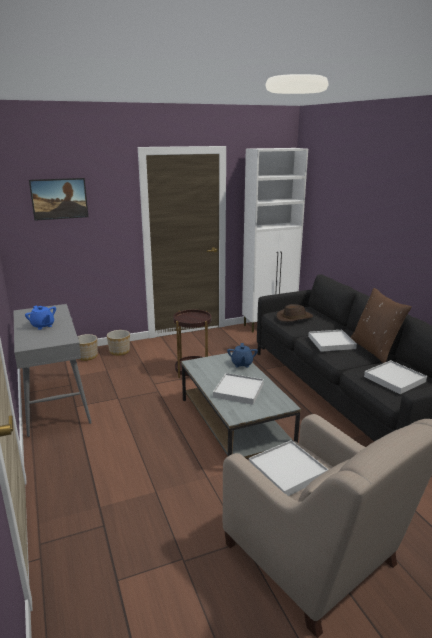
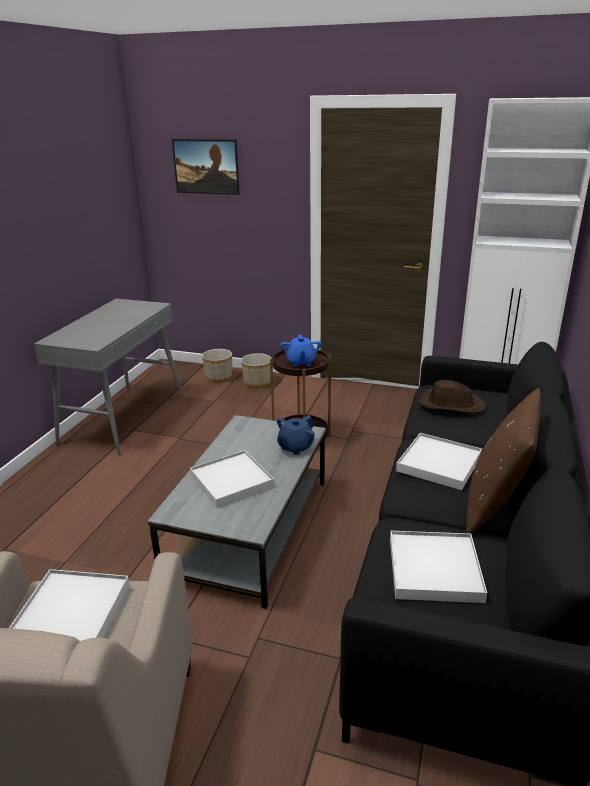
camera: 40 degrees right, 5 degrees up
(42, 326) = (104, 322): blue teapot -> blue teapot (301, 362)

